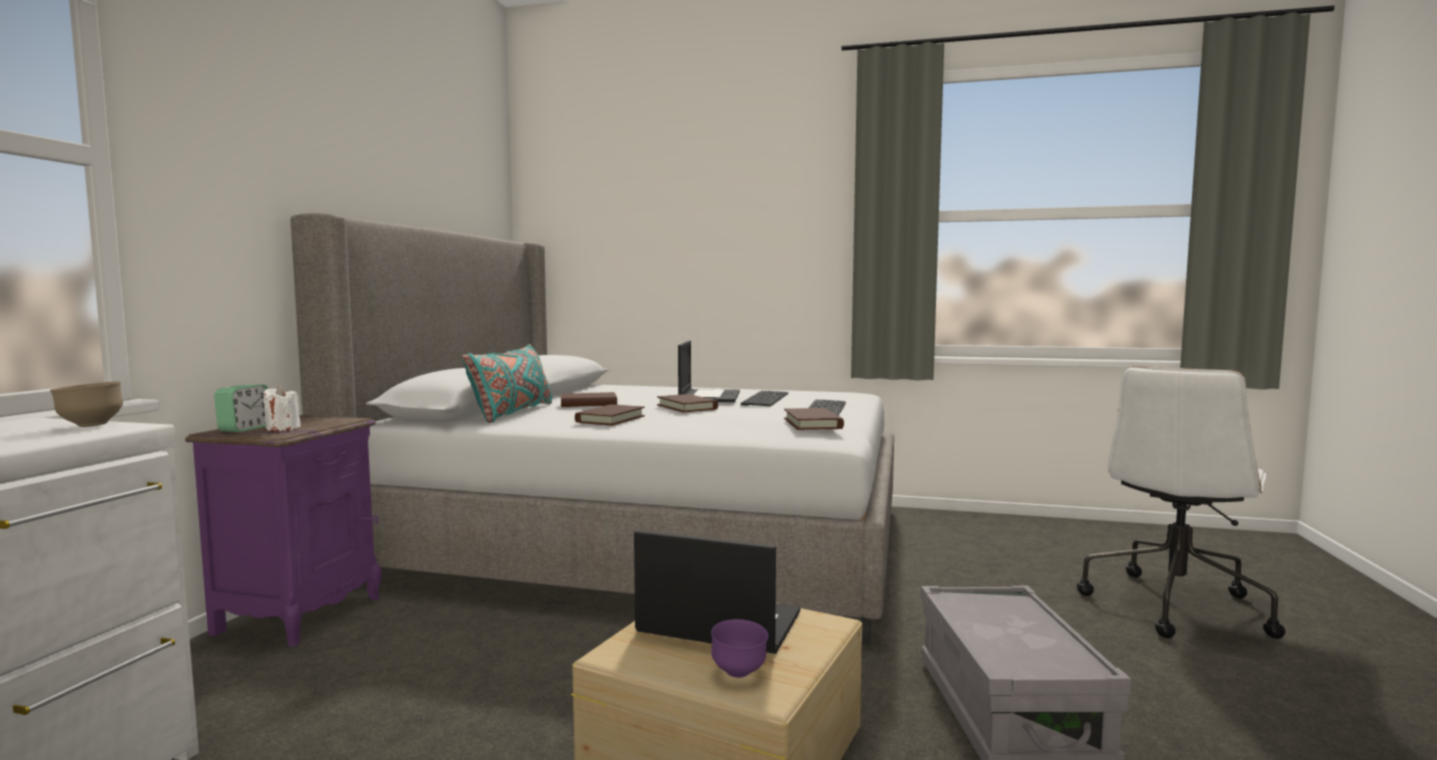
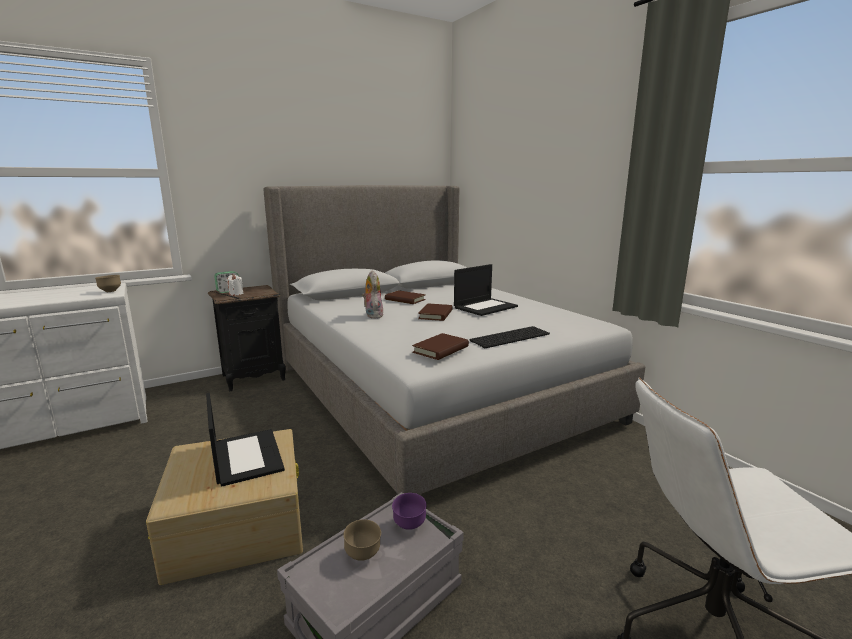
camera: 45 degrees right, 10 degrees up
(301, 615) = (254, 378): purple nightstand -> black nightstand
(512, 413) = (356, 299): turquoise pillow -> none
(610, 419) = (372, 315): brown book -> plush toy
(739, 673) = (189, 487): purple bowl -> purple bowl (409, 526)
(764, 398) = (513, 316): keyboard -> none
(1011, 636) = (363, 555): none -> brown bowl

